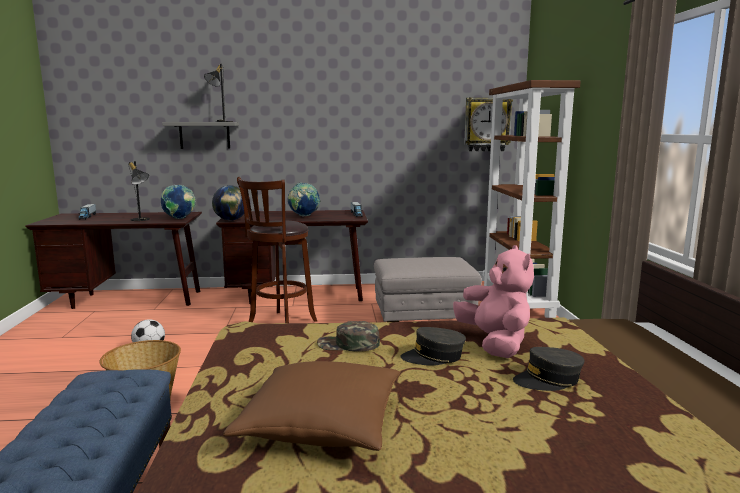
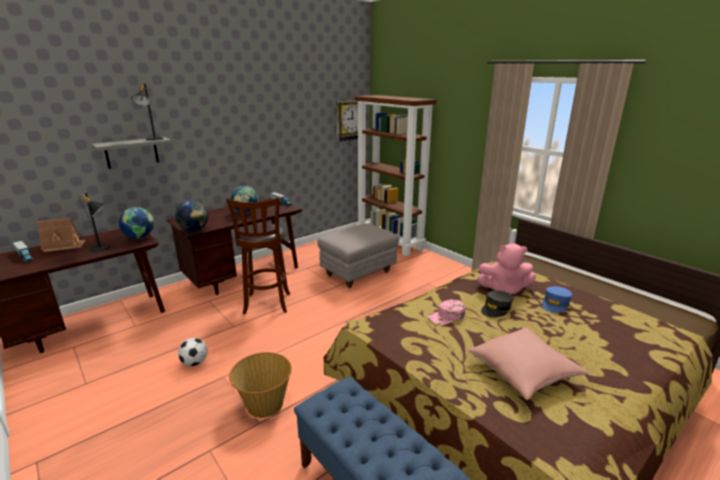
camera: 35 degrees left, 10 degrees up
(123, 215) = (64, 246): none -> toy house
(321, 425) = (523, 372): brown pillow -> pink pillow
(348, 344) = (447, 316): green cap -> pink cap
(495, 343) = (504, 290): pink plush toy -> pink plush toy turned 150 degrees clockwise
(548, 380) = (555, 304): grey cap -> blue cap

